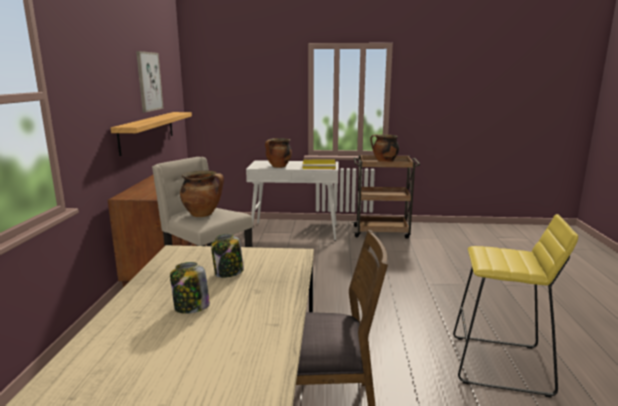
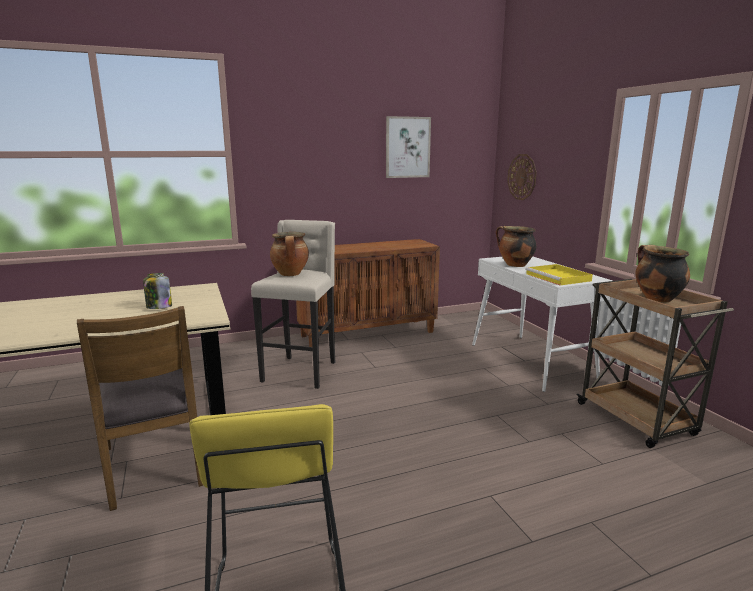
camera: 65 degrees right, 0 degrees up
(147, 131) = (393, 198): shelf -> none
(191, 307) = (92, 310): jar -> none
(222, 103) = (522, 177): none -> wall clock

